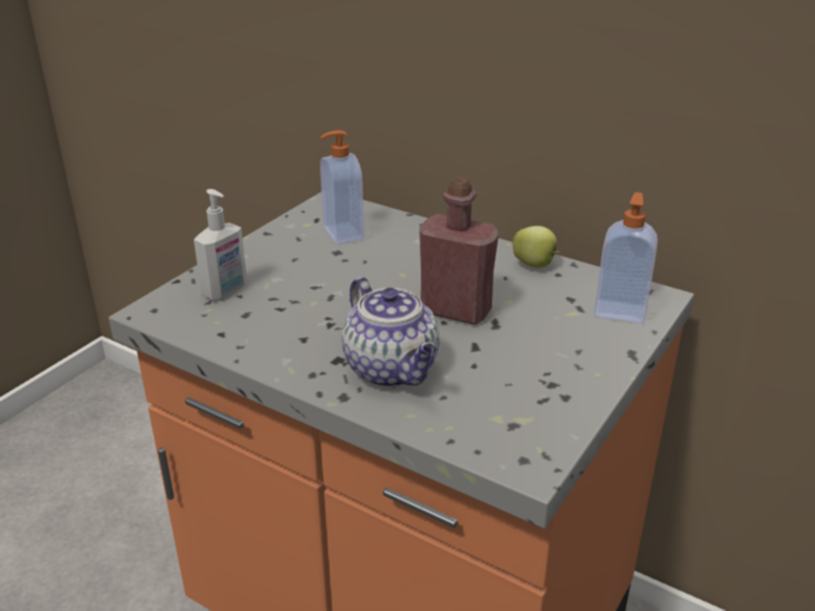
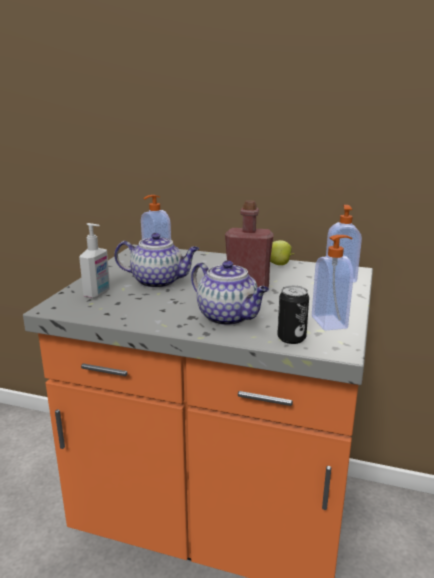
camera: 15 degrees left, 10 degrees down
(325, 279) = (159, 282): none -> teapot
(466, 429) = (291, 338): none -> can
(546, 406) = (330, 322): none -> soap dispenser

